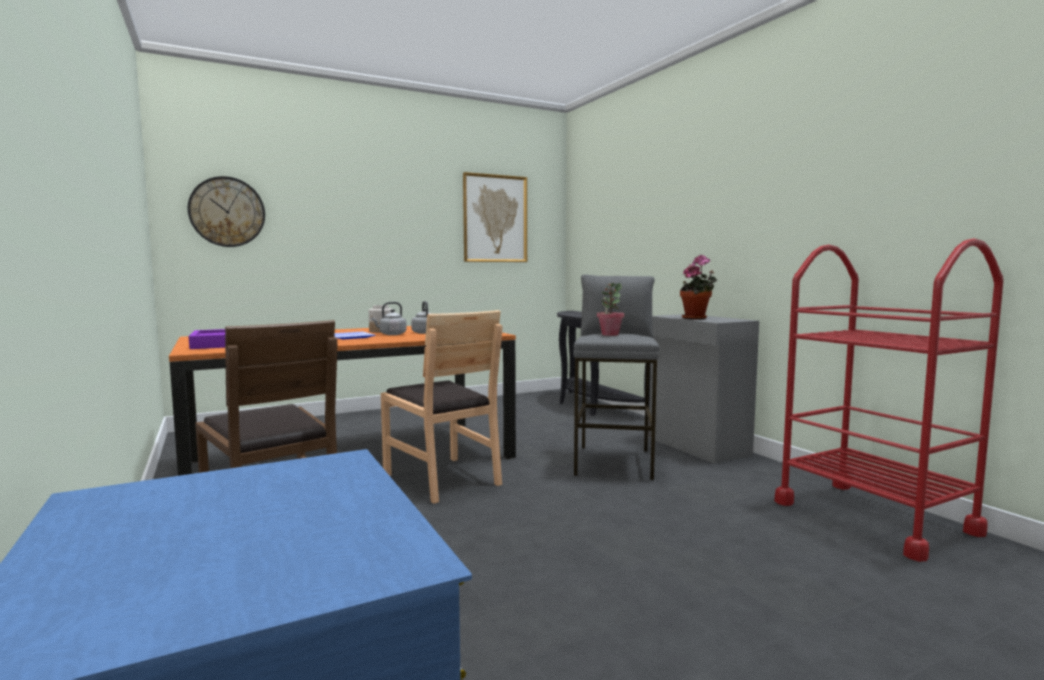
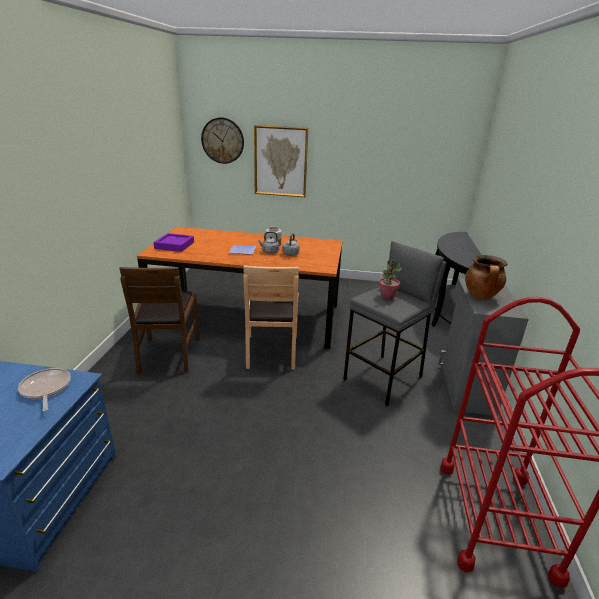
camera: 35 degrees right, 20 degrees up
(294, 483) = (46, 389): none -> frying pan
(495, 219) = (412, 148): picture -> picture (280, 161)
(696, 318) = (481, 297): potted plant -> cooking pot

